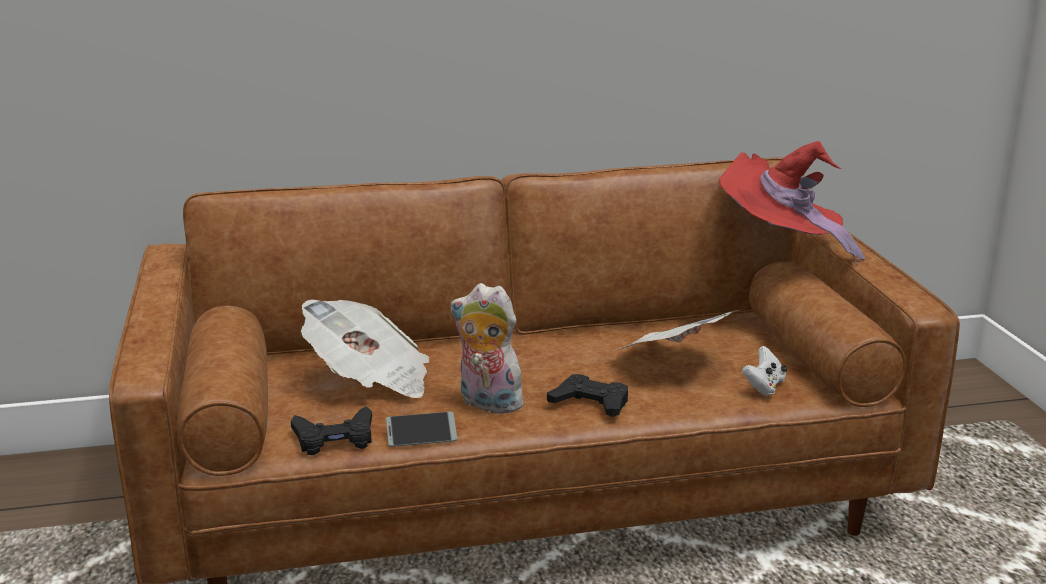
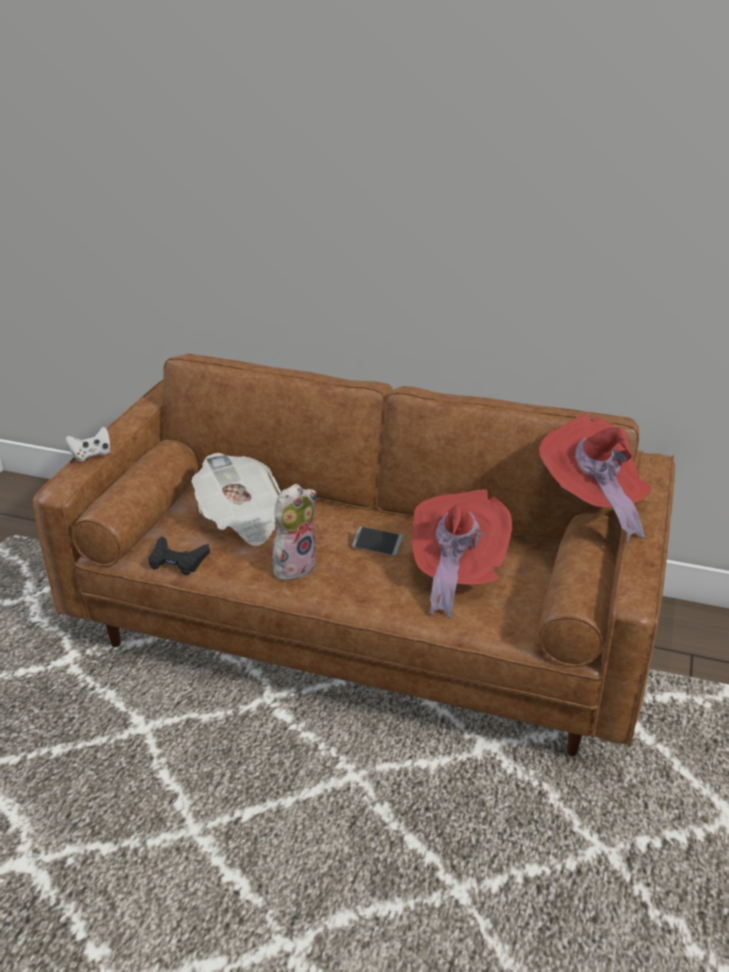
camera: 30 degrees right, 10 degrees up
(421, 436) = (228, 577): phone -> phone (377, 545)
(487, 403) = (294, 565): plush toy -> plush toy turned 75 degrees clockwise
(590, 403) = (360, 589): black game controller -> none
(671, 362) = (455, 573): newspaper -> red hat
(764, 387) = (499, 619): white game controller -> white game controller (91, 455)

